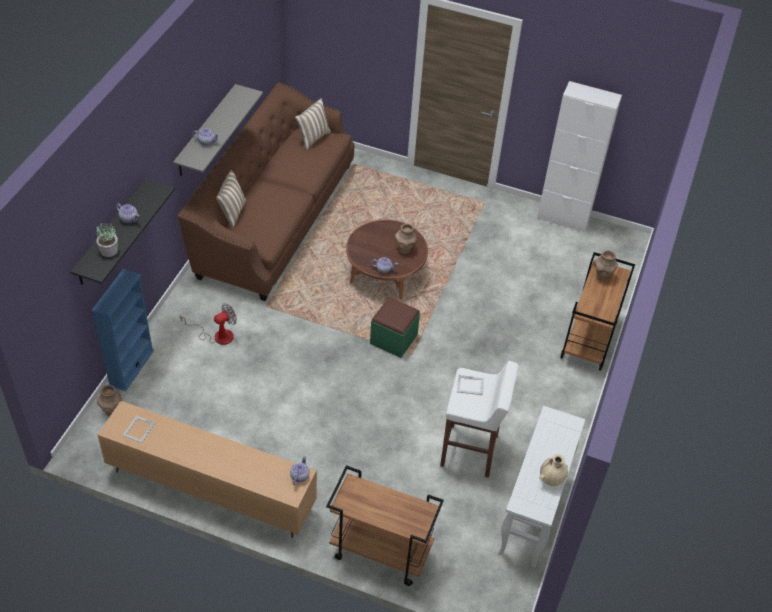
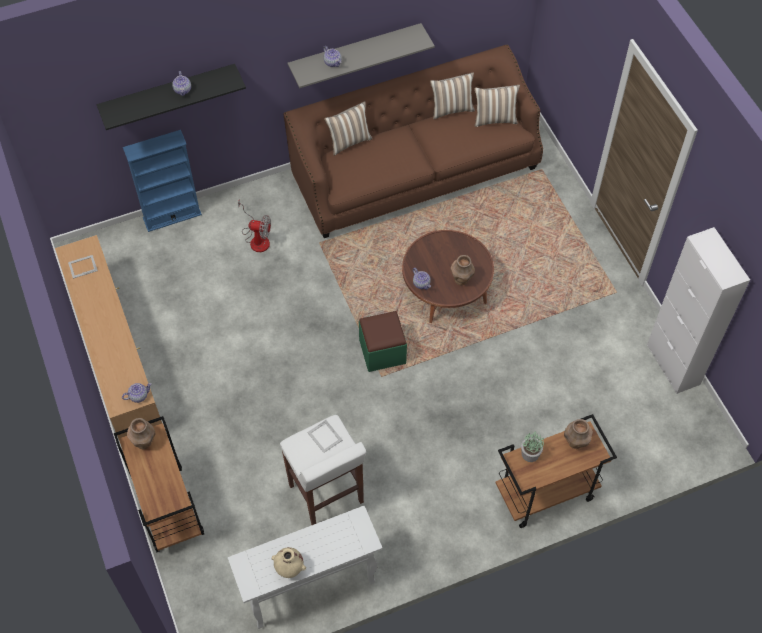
camera: 50 degrees right, 10 degrees up
(109, 251) = (138, 107): potted plant -> potted plant (530, 454)
(112, 411) = (123, 239): brown vase -> brown vase (144, 442)
(276, 150) = (451, 109): none -> pillow

